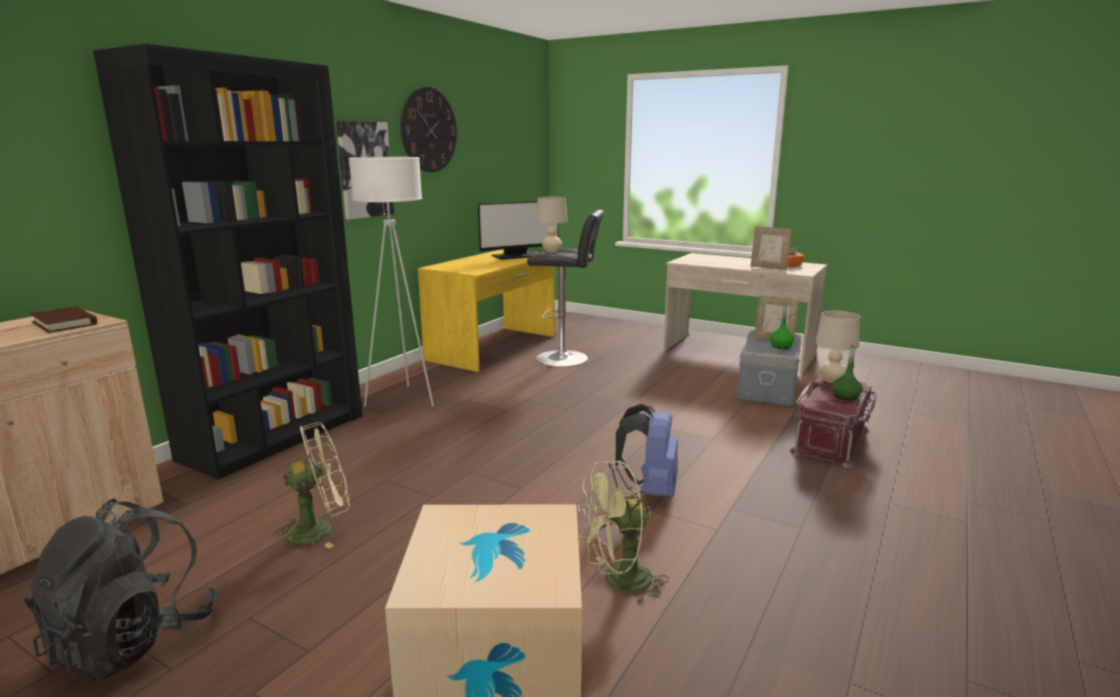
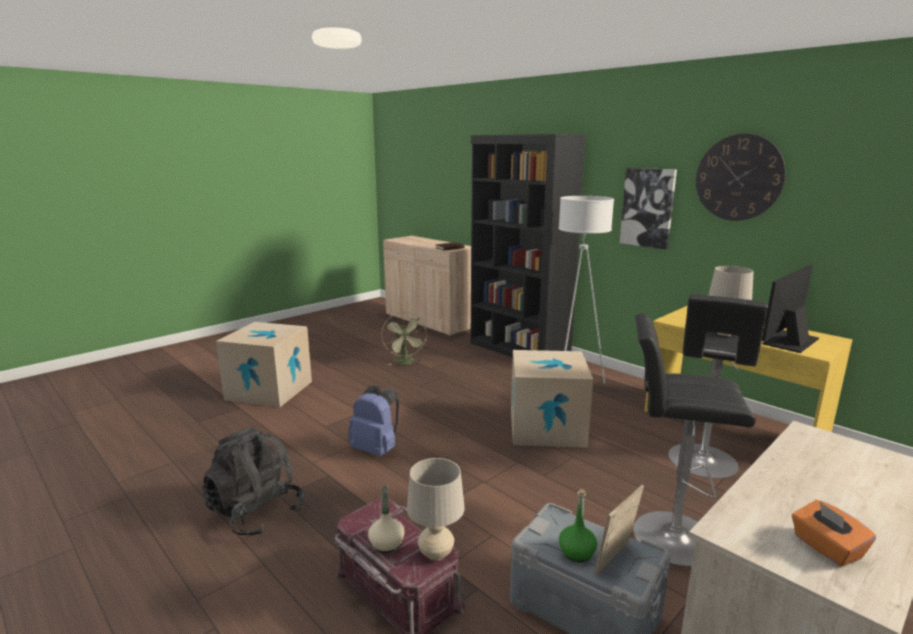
camera: 105 degrees right, 0 degrees up
(134, 639) = (357, 342): black backpack -> black backpack (256, 513)
(517, 256) = (789, 341): monitor -> monitor turned 60 degrees clockwise
(536, 407) = (546, 428): none -> cardboard box
(618, 582) = (299, 422): green fan -> none
(672, 370) = (667, 536): none -> black stool
(769, 268) = (778, 507): picture frame -> none
(846, 396) = (386, 544): green bottle -> beige bottle

